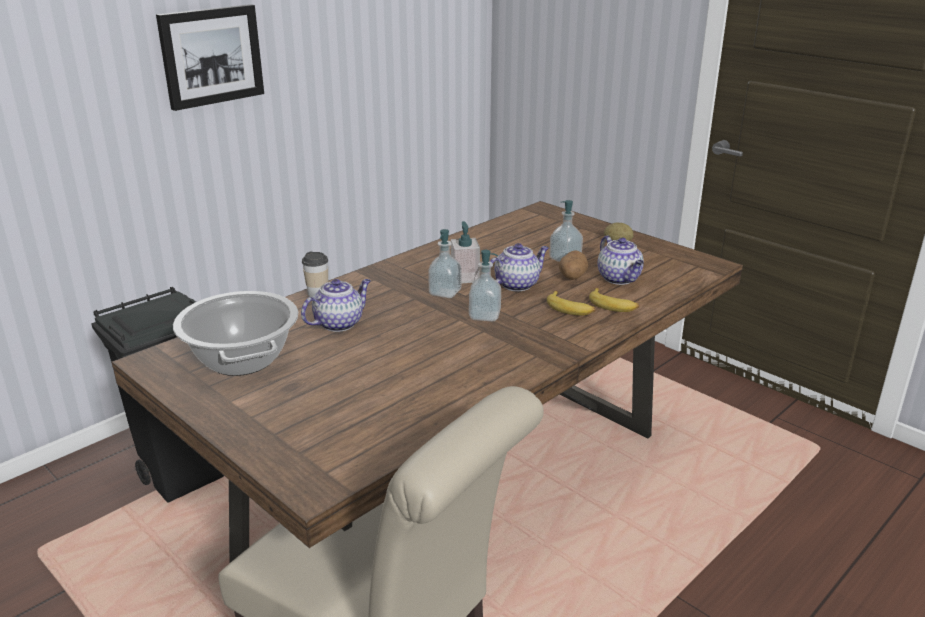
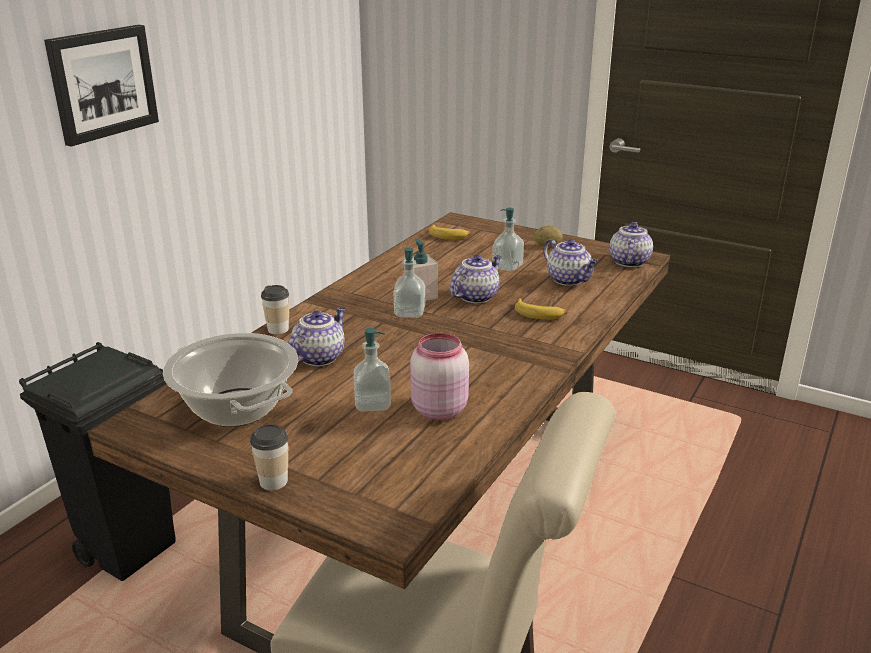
camera: 15 degrees left, 0 degrees up
(235, 429) = (273, 481): none -> cup
(418, 386) = (437, 409): none -> pink jar
(484, 315) = (462, 331): soap dispenser -> soap dispenser (372, 404)
(572, 277) = (524, 283): potato -> none
(613, 305) = (577, 306): banana -> banana (449, 236)
(693, 267) = (628, 261): none -> teapot

